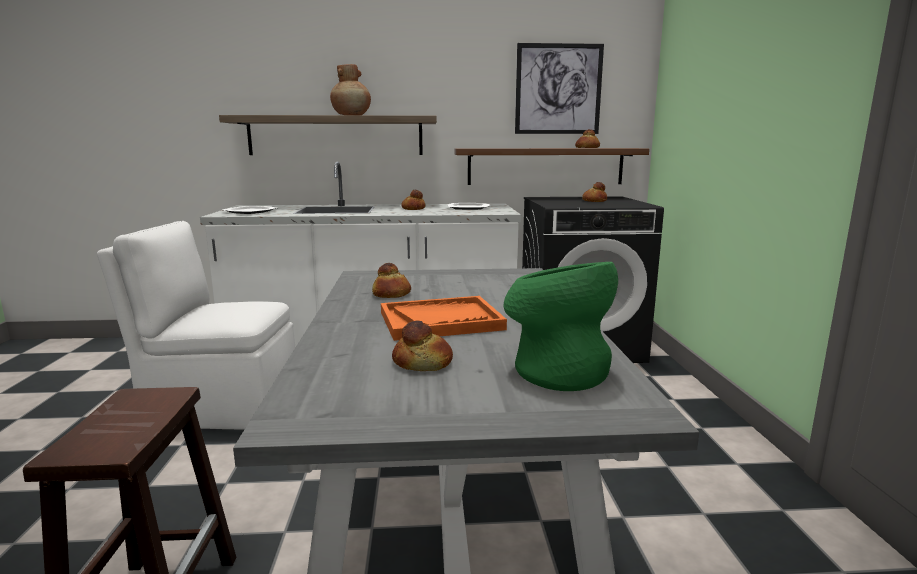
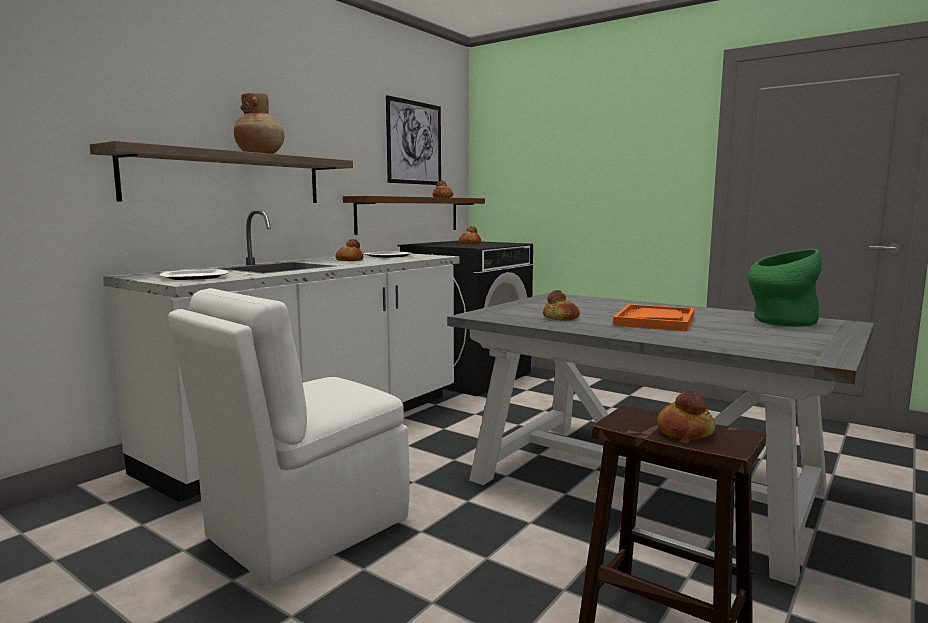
camera: 50 degrees left, 5 degrees down
(423, 362) = (741, 333): bread -> bread (684, 431)

